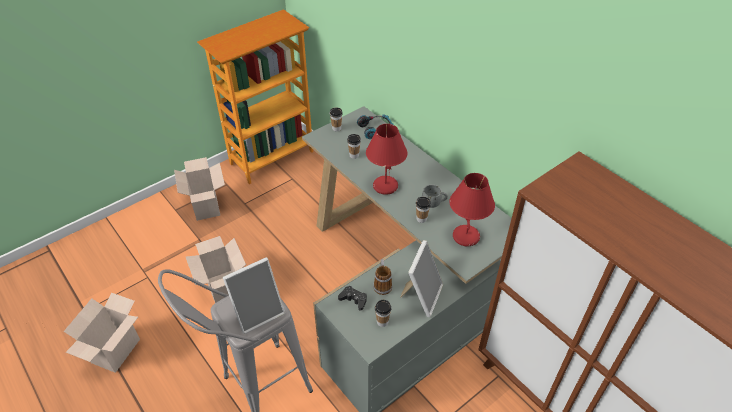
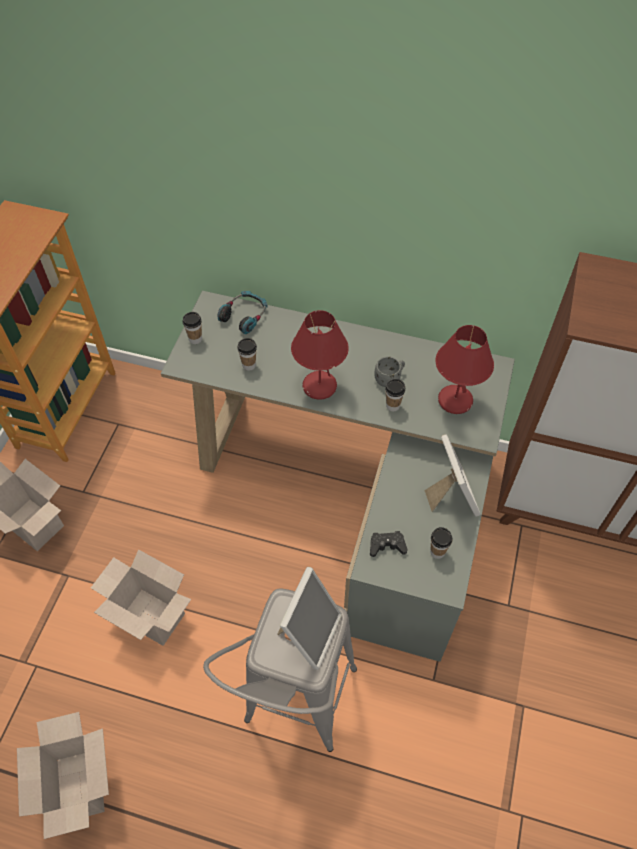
camera: 35 degrees left, 10 degrees up
(382, 284) = (401, 507): mug -> none

